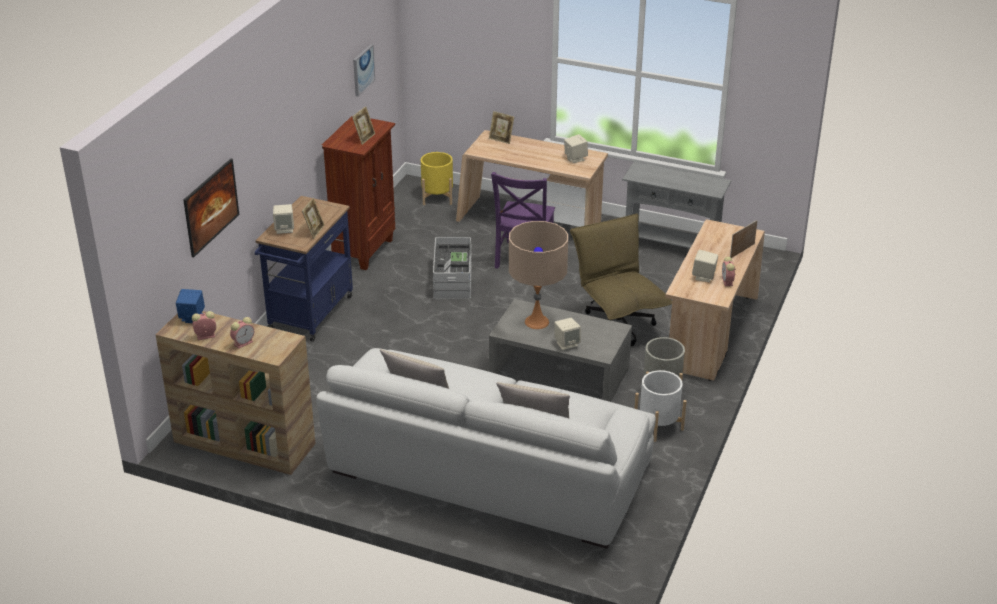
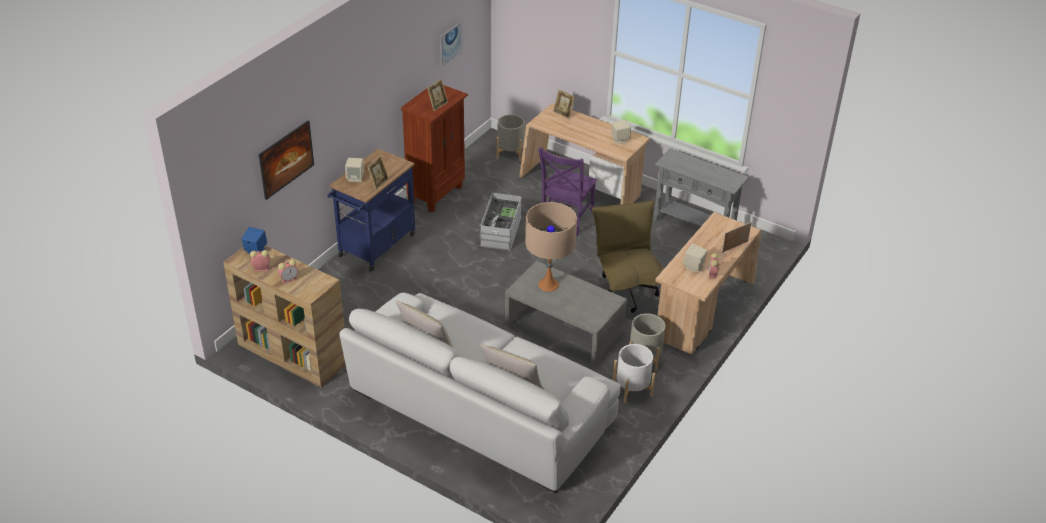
camera: 10 degrees right, 5 degrees up
(437, 197) = (510, 152): yellow planter -> grey planter
(567, 344) = (567, 308): beige speaker -> none

